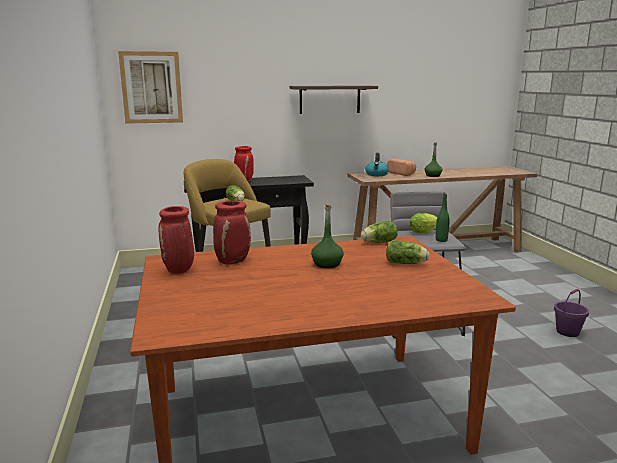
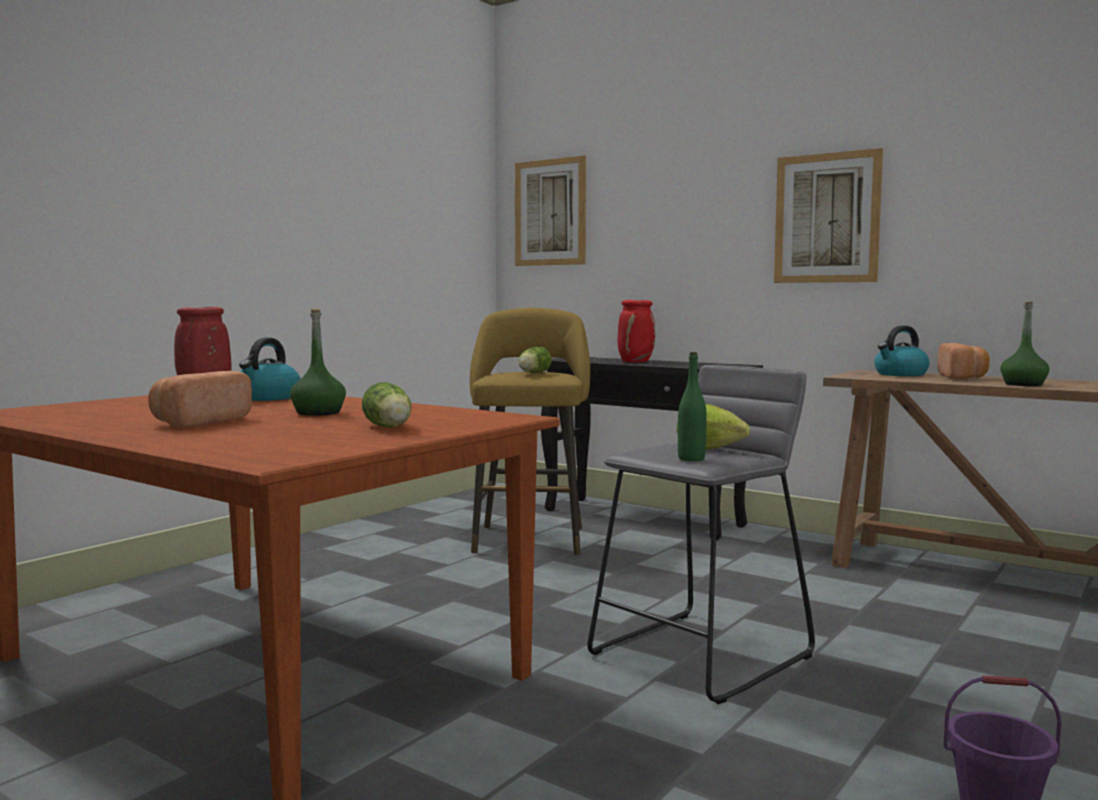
camera: 50 degrees right, 10 degrees down
(233, 261) = (268, 398): red vase -> kettle
(323, 291) = (198, 422): none -> bread
(330, 99) = (827, 218): shelf -> picture
(378, 242) = (475, 413): lettuce -> none

